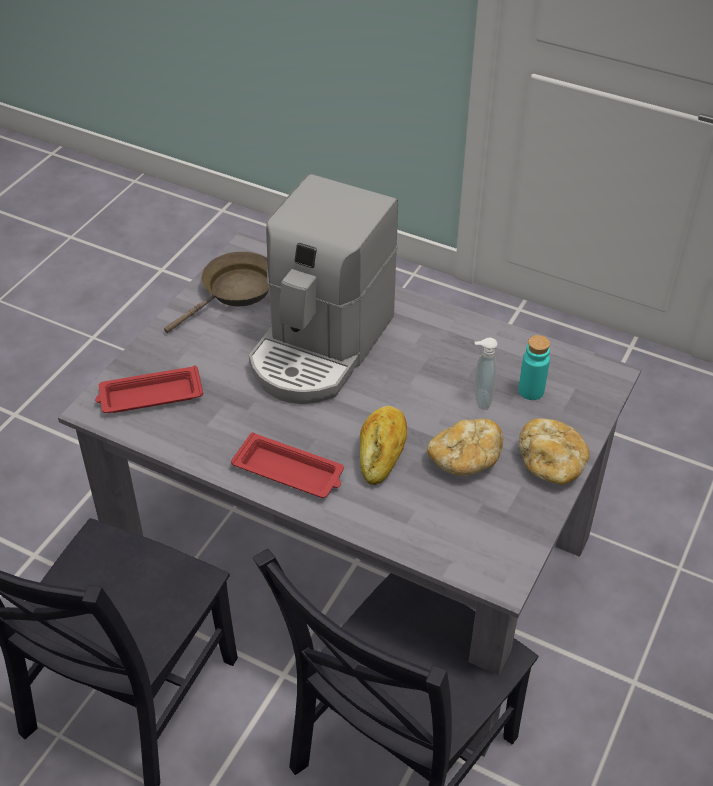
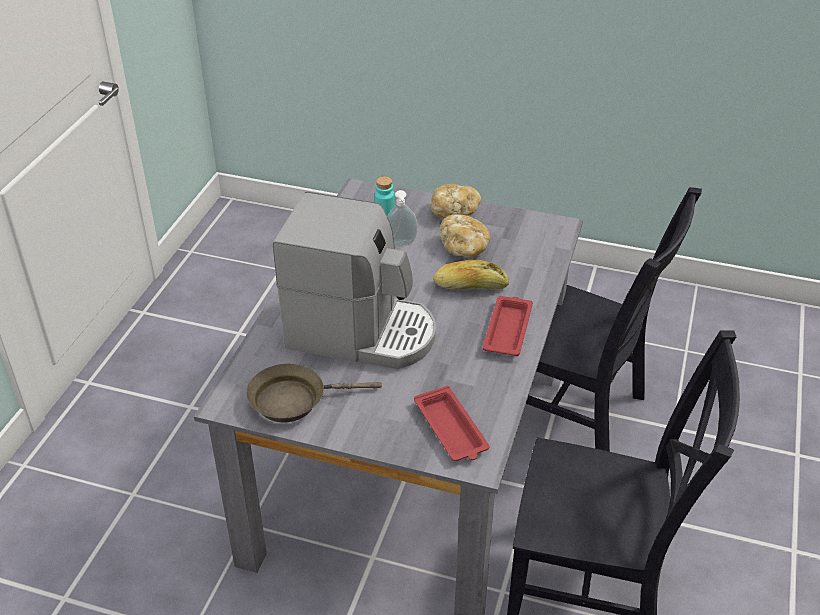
camera: 100 degrees left, 5 degrees down
(235, 292) = (294, 400): brown frying pan -> brown frying pan turned 45 degrees counterclockwise

